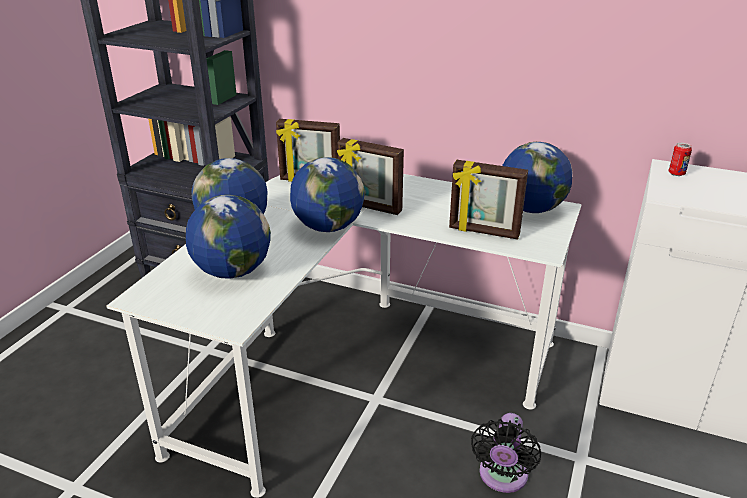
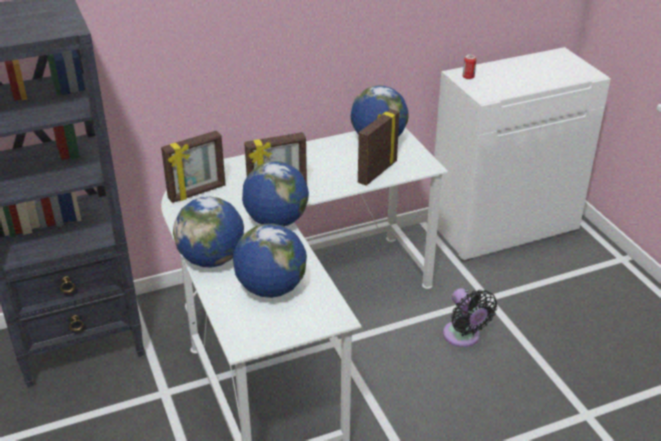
camera: 45 degrees left, 5 degrees up
(483, 232) = (376, 171): picture frame -> picture frame turned 150 degrees clockwise

